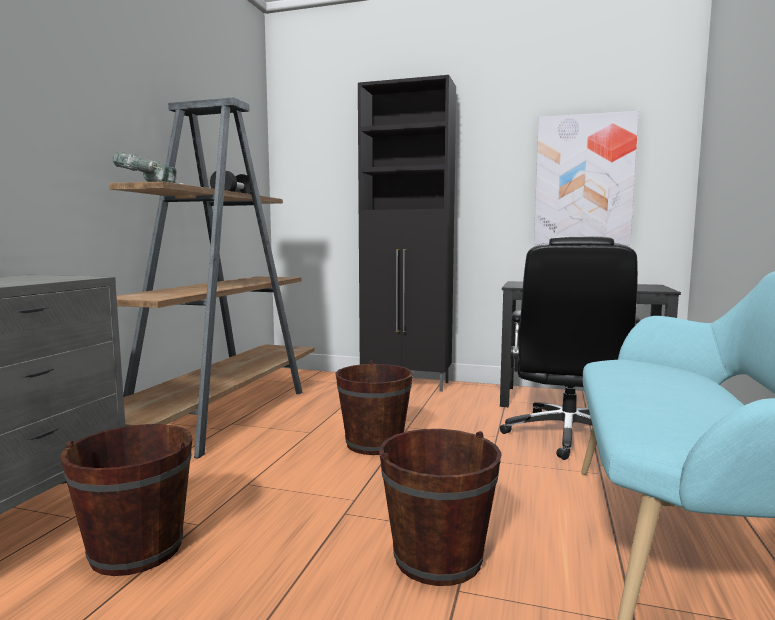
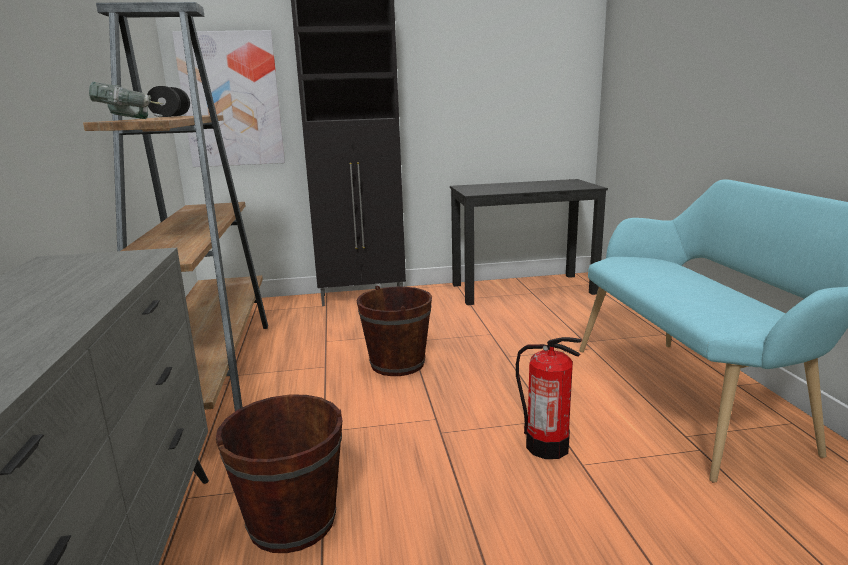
camera: 25 degrees left, 10 degrees up
(438, 558) = (546, 446): brown bucket -> fire extinguisher
(568, 436) = (542, 322): black office chair -> none
(583, 180) = (512, 86): picture -> picture (231, 100)

